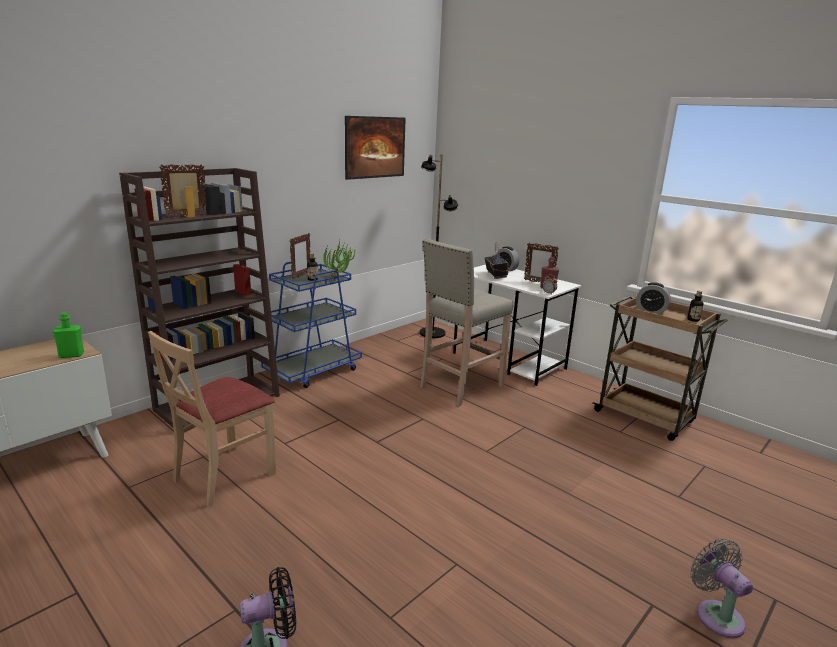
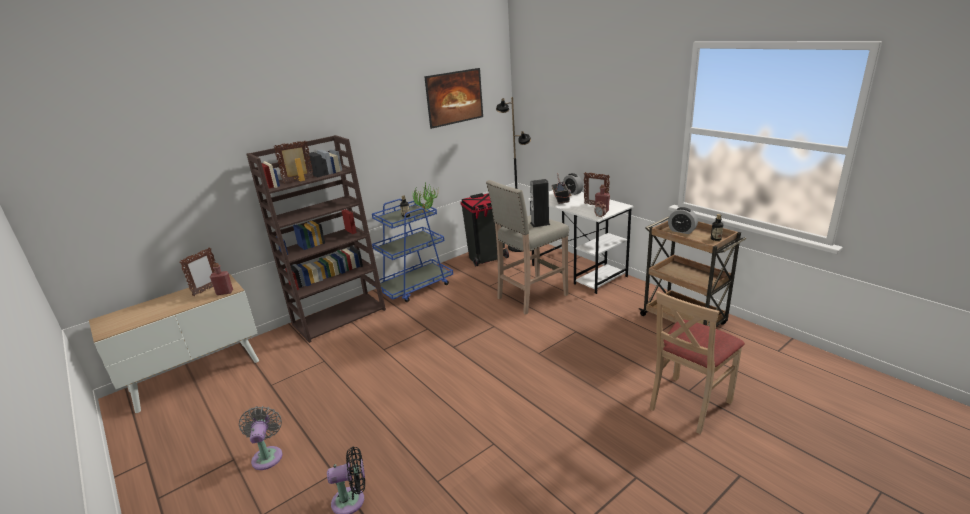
camera: 10 degrees right, 5 degrees up
(71, 355) = (224, 292): green bottle -> red bottle
(224, 475) = (337, 375): beige chair -> beige chair (688, 403)
(301, 276) = (397, 212): picture frame -> picture frame (207, 289)
(397, 343) = (487, 258): none -> black trash can
(480, 297) = (540, 224): none -> speaker
(716, 614) = (685, 486): grey fan -> grey fan (267, 455)

